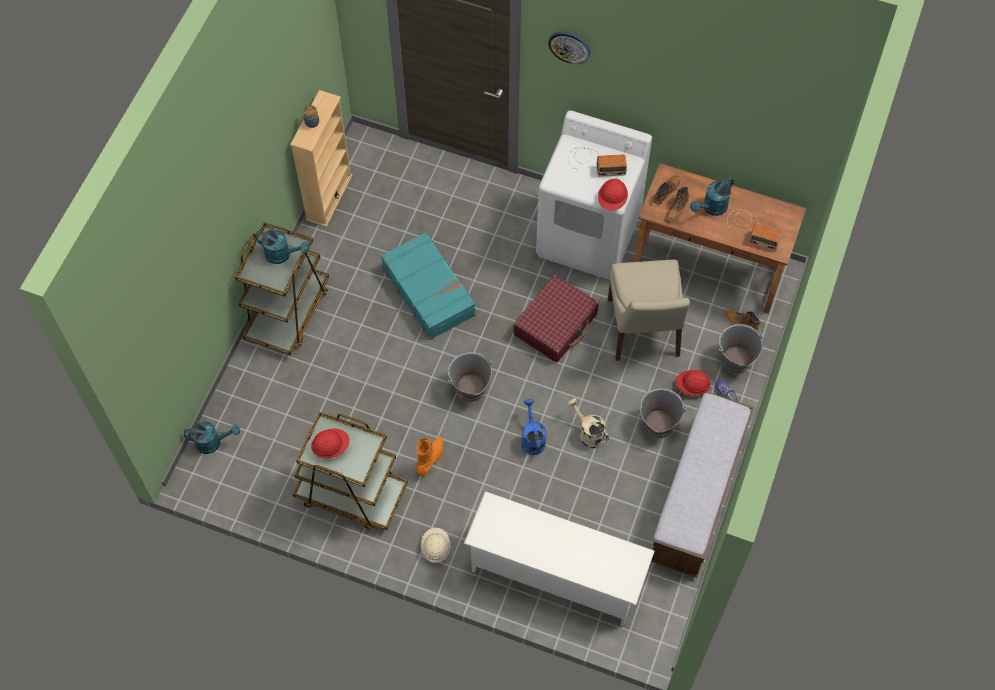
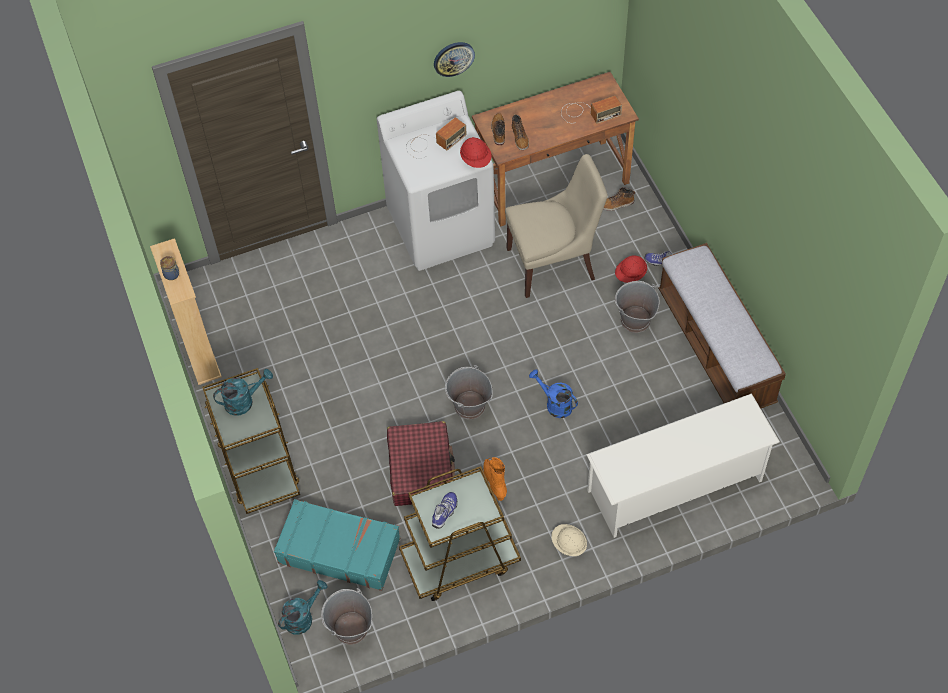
camera: 40 degrees left, 5 degrees down
(331, 447) = (445, 512): red hard hat -> shoe
(429, 291) = (359, 360): turquoise suitcase -> turquoise suitcase (339, 549)
(555, 324) = (484, 309): red suitcase -> red suitcase (421, 469)
(569, 46) = (361, 48): wall clock -> wall clock (453, 58)
(588, 433) = (592, 367): beige watering can -> none
(643, 330) = (554, 263): beige chair -> beige chair turned 60 degrees counterclockwise
(711, 208) = (544, 119): turquoise watering can -> none
(735, 360) = (641, 233): grey bucket -> grey bucket (350, 629)

